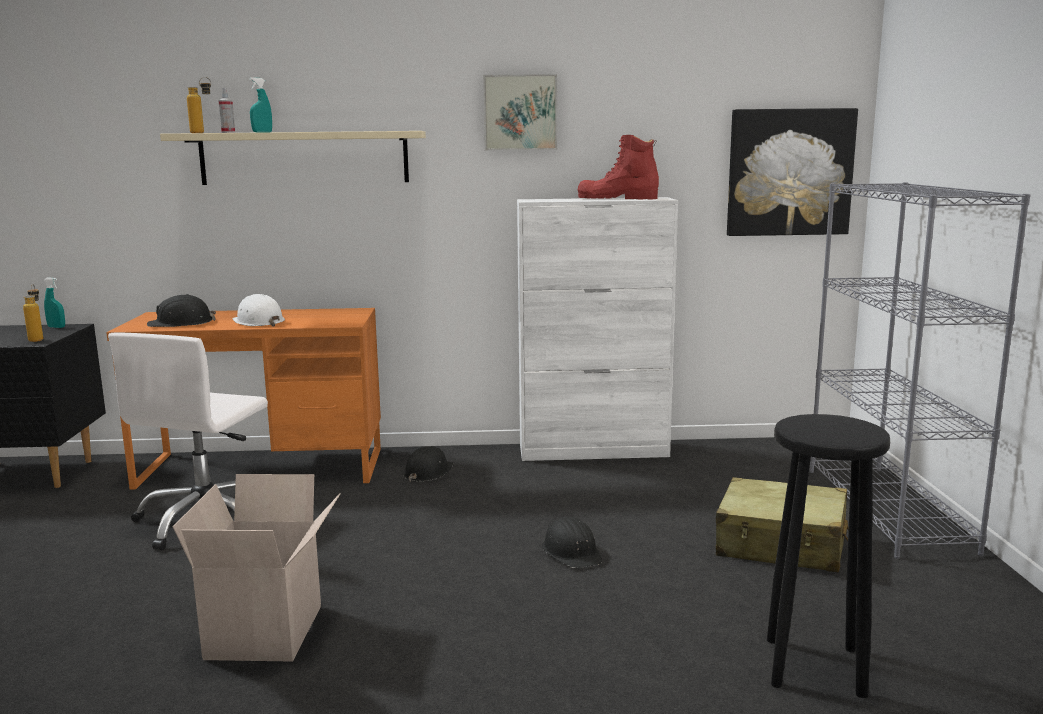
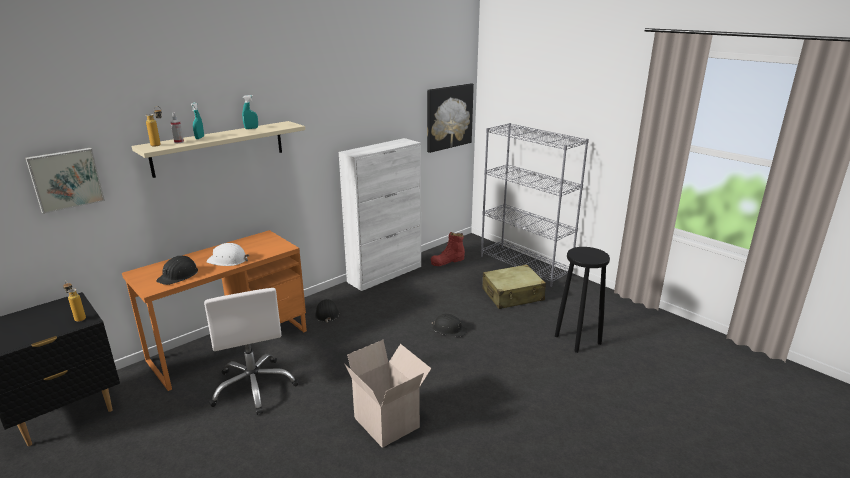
camera: 40 degrees left, 10 degrees up
(56, 327) = (61, 303): turquoise spray bottle -> turquoise spray bottle (251, 128)
(520, 112) = (336, 103): picture -> picture (66, 179)
(617, 198) = (389, 144): red boot -> red boot (447, 261)

